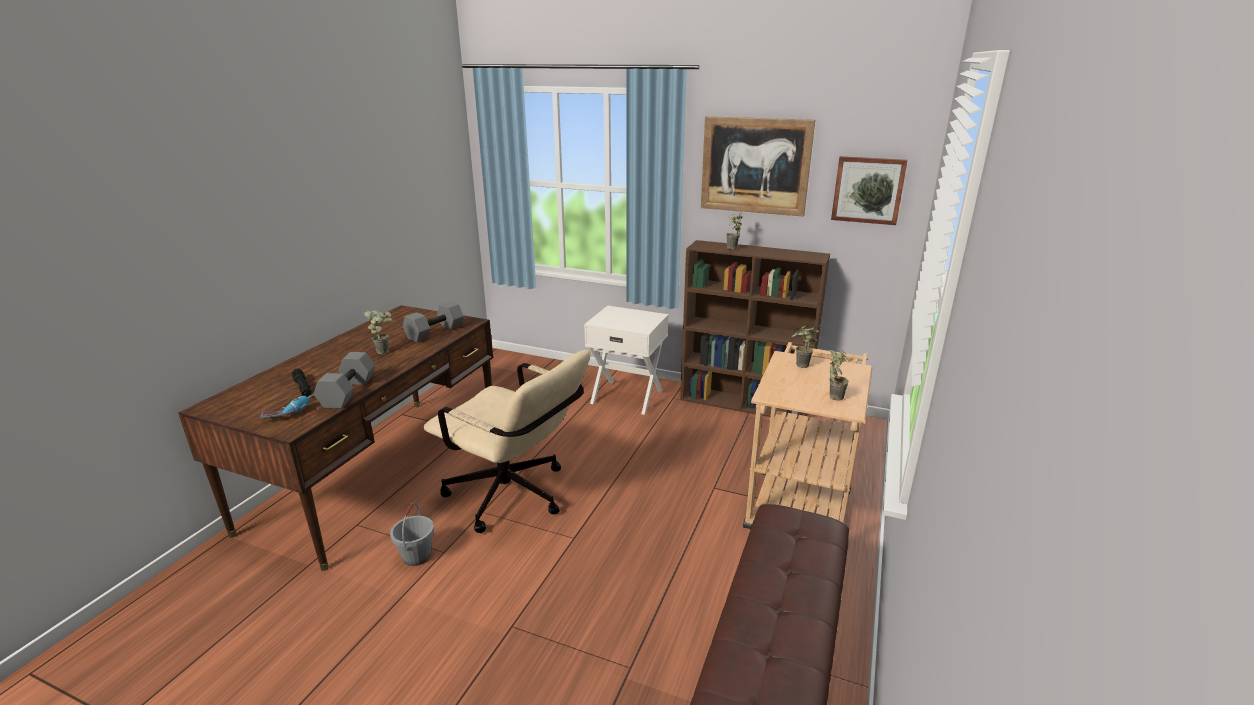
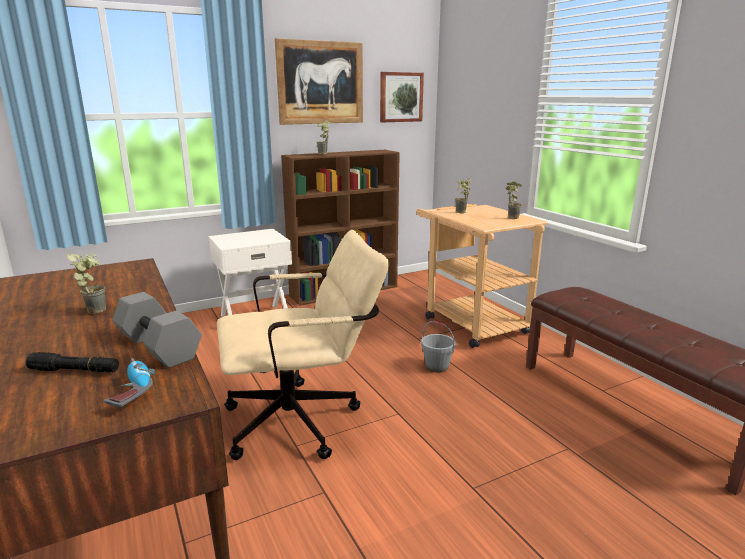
camera: 50 degrees left, 5 degrees down
(416, 556) = (306, 513): grey bucket -> grey bucket (436, 367)
(435, 333) = (119, 281): grey dumbbell -> none

